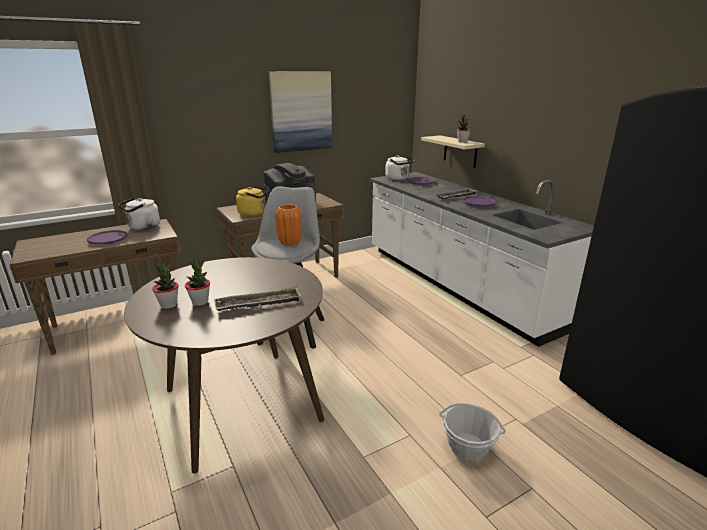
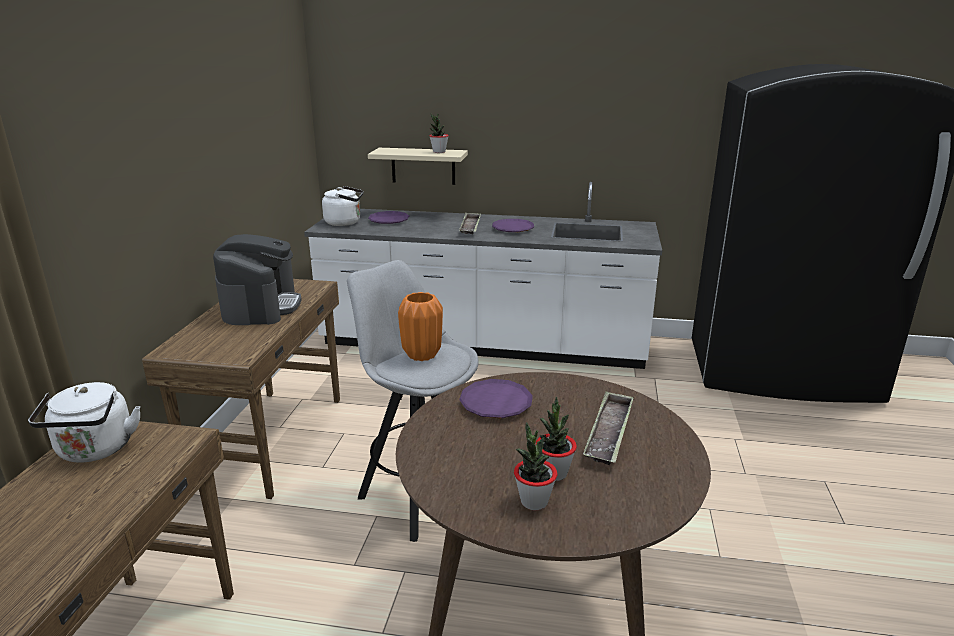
camera: 50 degrees left, 0 degrees up
(108, 240) = (90, 505): purple plate -> purple plate (496, 403)
(254, 213) = (243, 341): yellow kettle -> none
(301, 111) = (211, 139): picture -> none
(468, 446) = (752, 484): basket -> none

